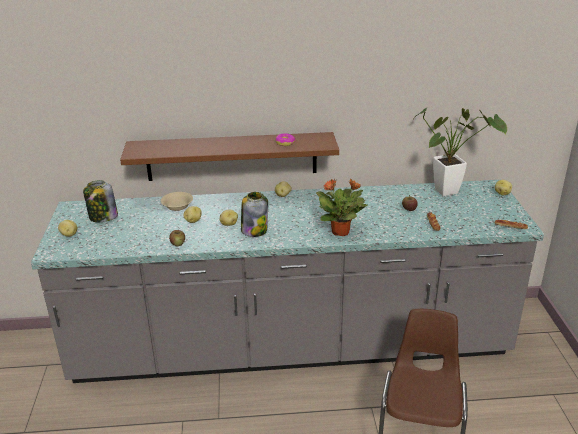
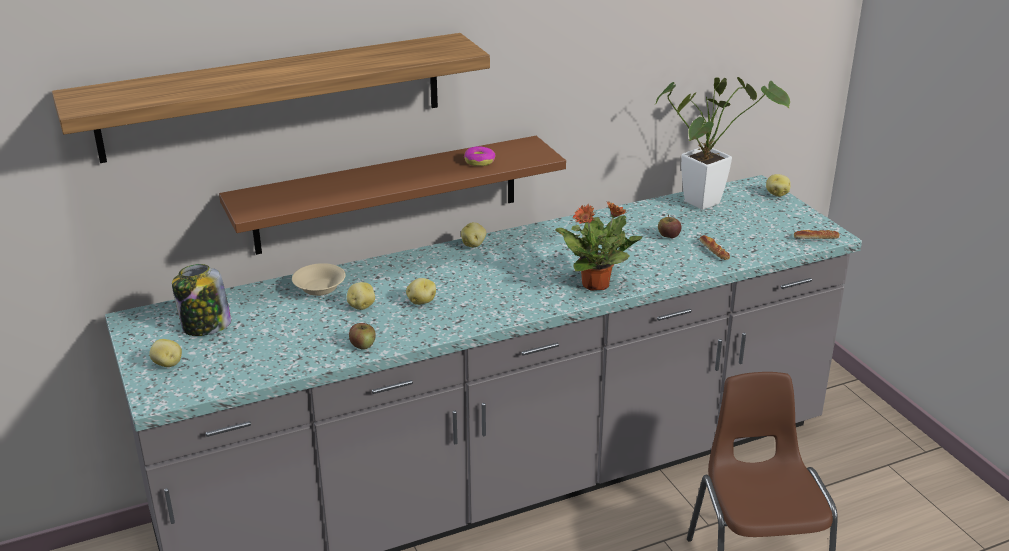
camera: 20 degrees left, 0 degrees up
(159, 87) = (273, 96): none -> shelf
(254, 230) = (467, 304): jar -> none

